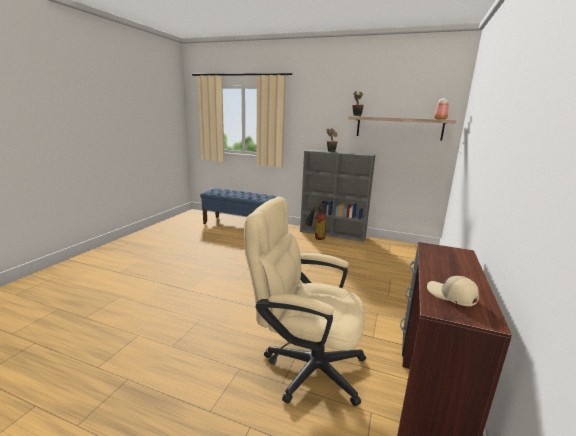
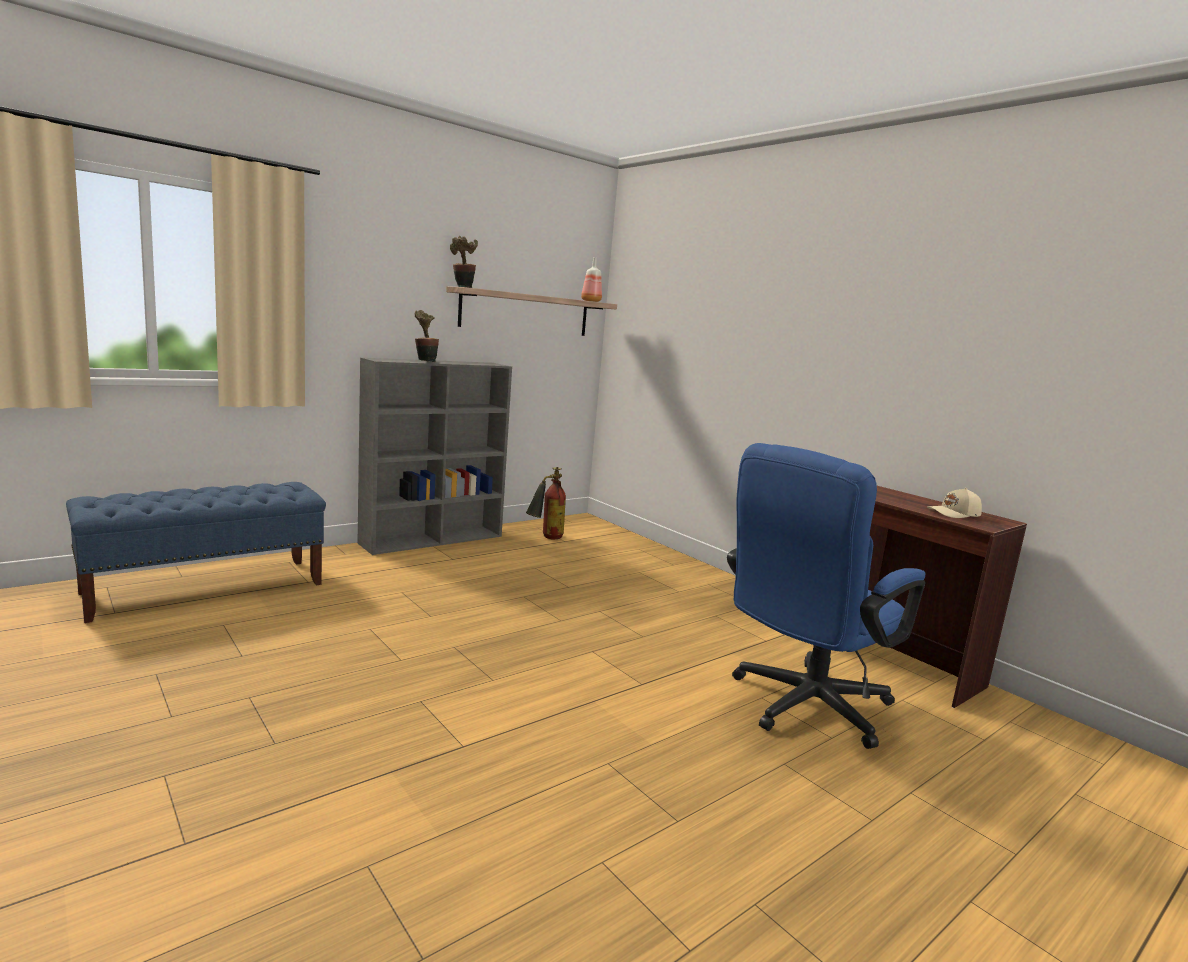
camera: 60 degrees left, 5 degrees down
(304, 365) = (801, 708): beige office chair -> blue office chair
(315, 237) = (424, 555): fire extinguisher -> fire extinguisher (545, 538)

